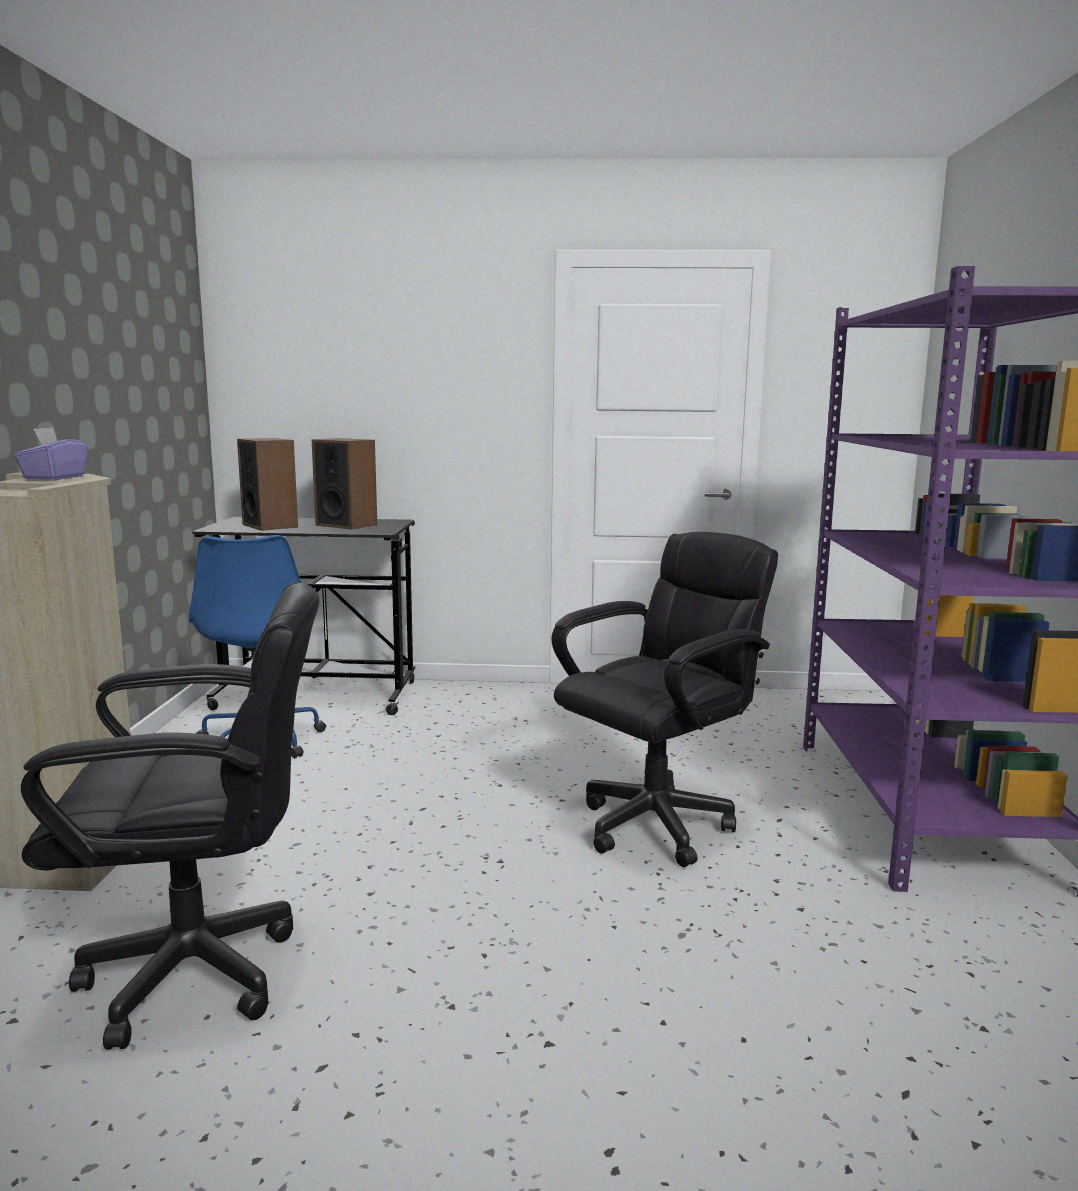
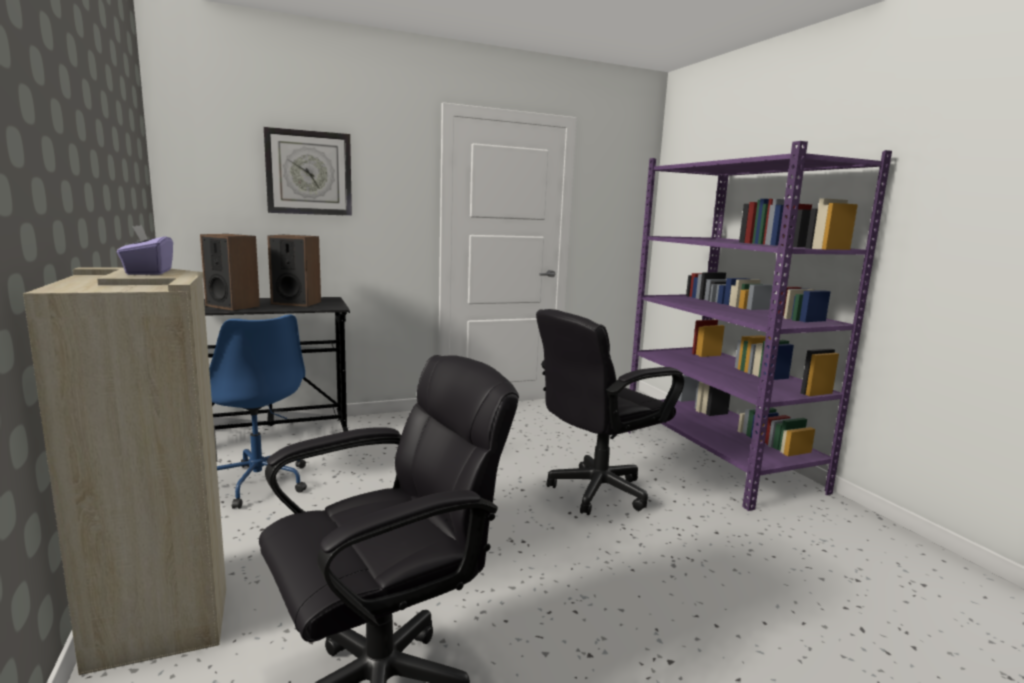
camera: 25 degrees left, 0 degrees up
(378, 359) = (309, 173): none -> wall clock
(659, 823) = (594, 494): black office chair -> black office chair turned 150 degrees counterclockwise

